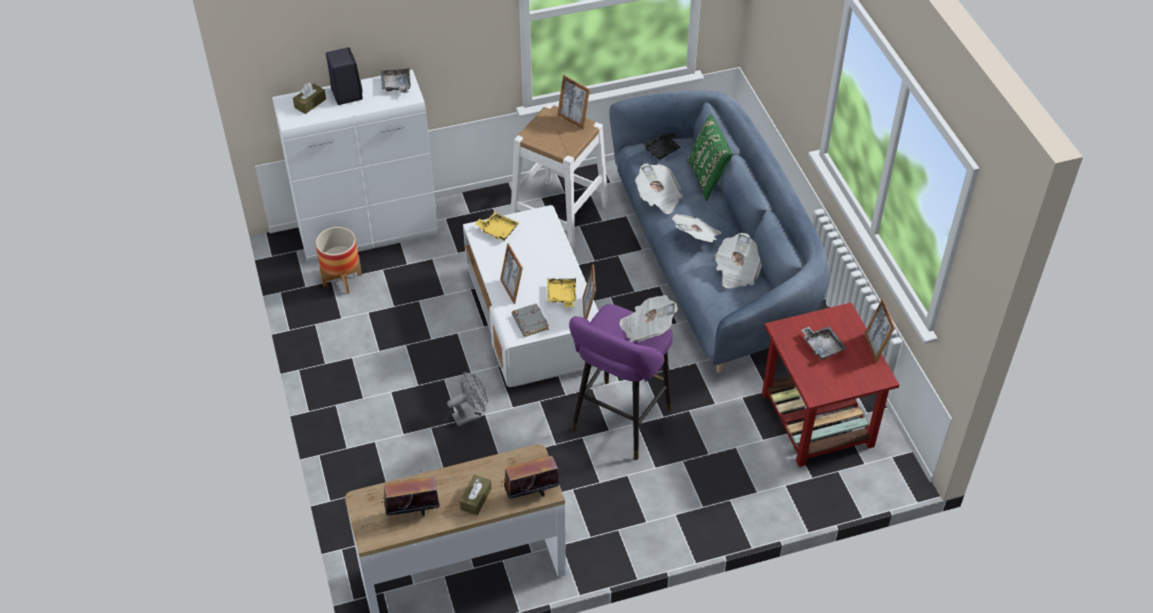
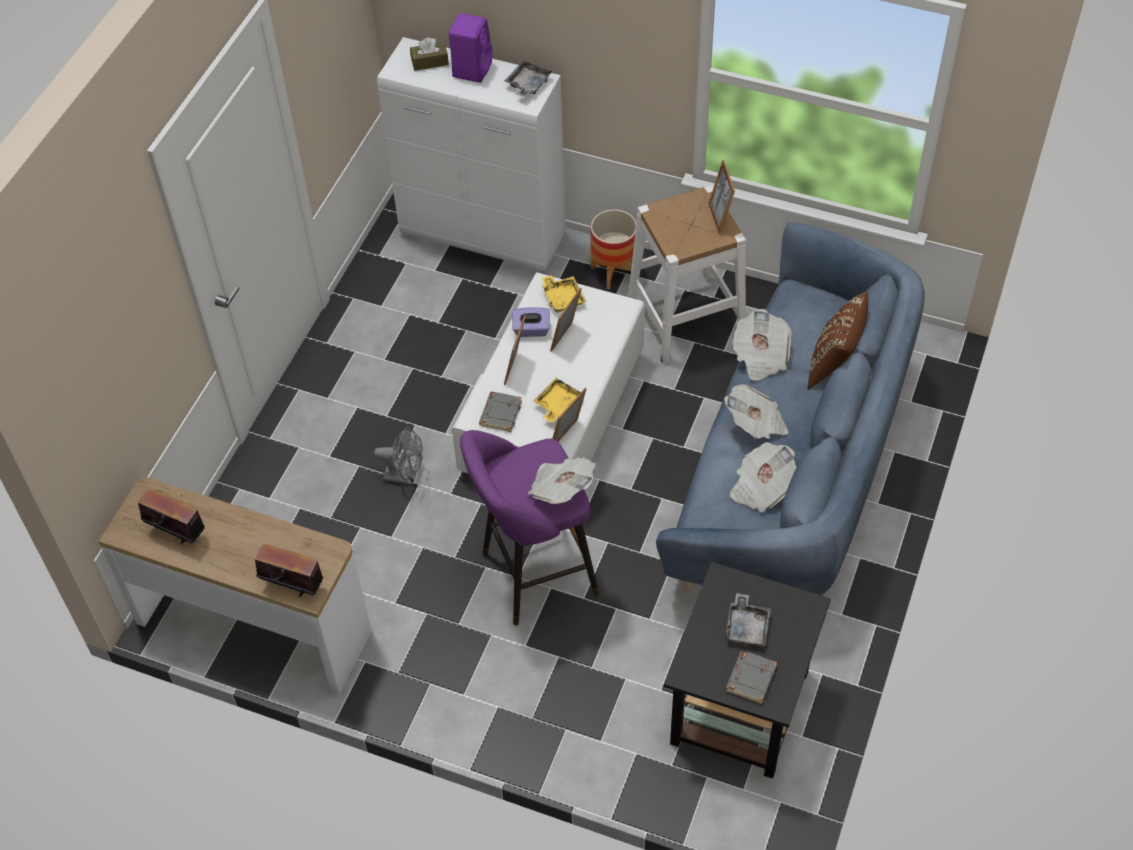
camera: 40 degrees right, 5 degrees up
(342, 280) = (417, 267): planter -> planter (614, 271)
(346, 93) = (472, 68): black speaker -> purple speaker
(476, 499) = (241, 558): brown tissue box -> none
(497, 261) = (531, 330): none -> purple tissue box
(662, 150) = (817, 305): black tray -> none
(707, 178) = (834, 364): green pillow -> brown pillow
(818, 420) = (739, 708): red side table -> black side table
(853, 373) = (750, 678): none -> grey book
(875, 347) = (805, 665): picture frame -> picture frame (566, 338)

